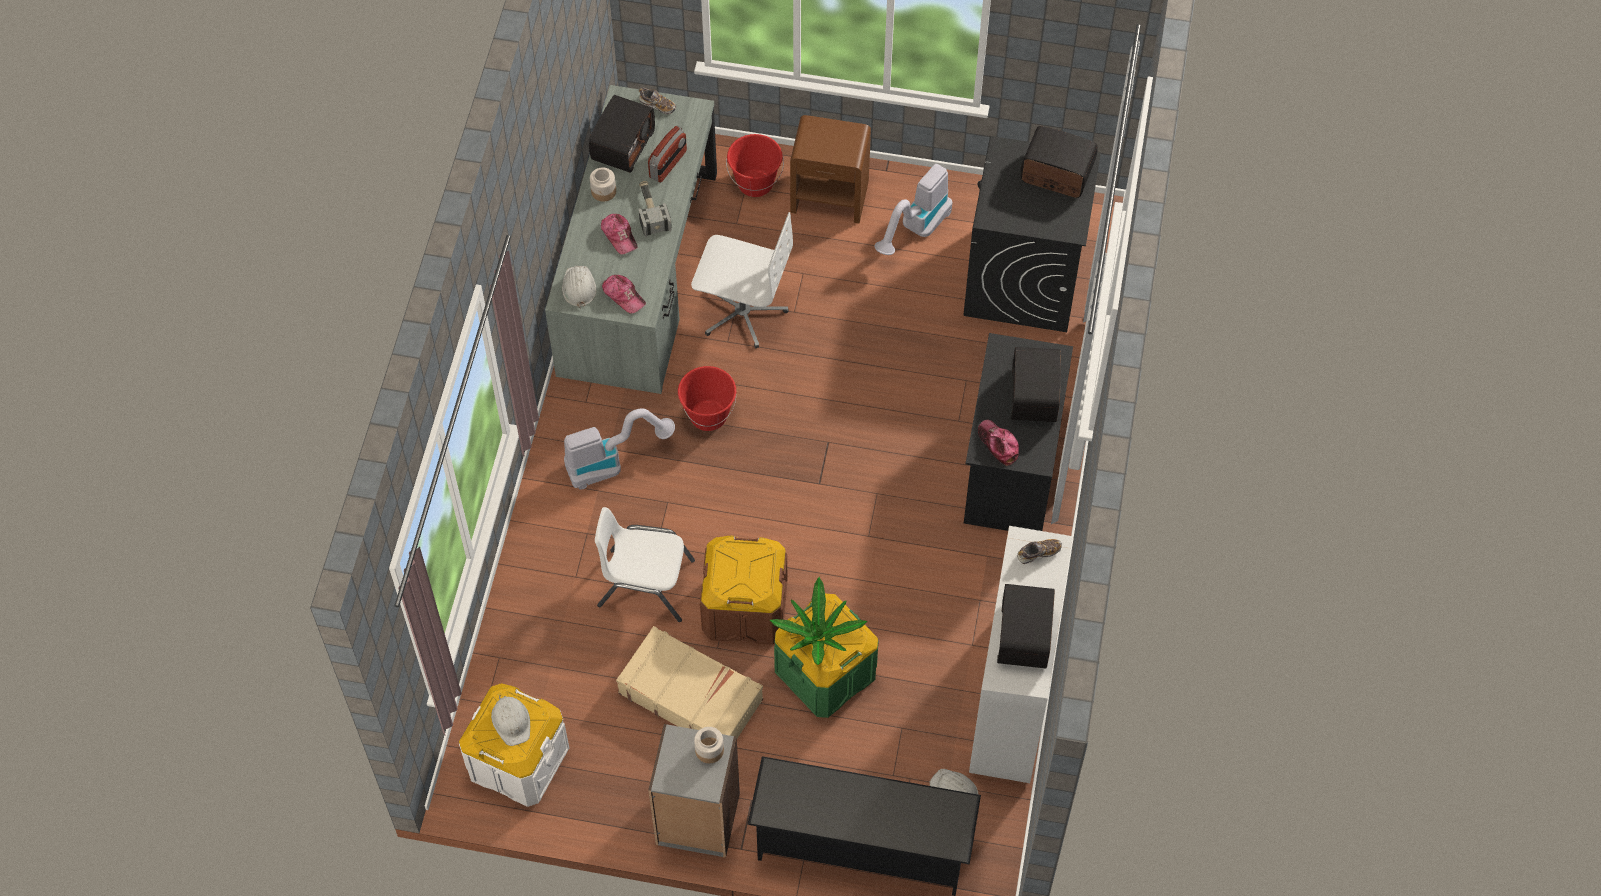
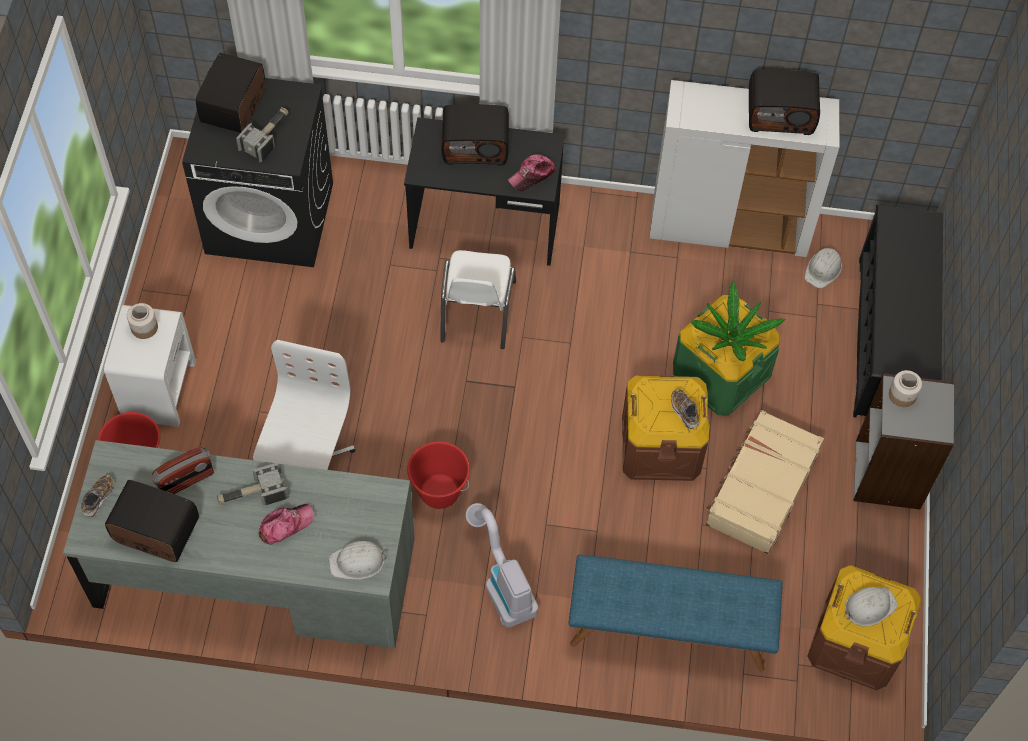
camera: 95 degrees left, 0 degrees up
(518, 760) = (855, 643): white storage box -> brown storage box
(550, 598) = (669, 629): none -> blue bench
(604, 191) = (222, 546): jar -> jar (144, 327)
(623, 296) = (368, 514): cap -> none
(645, 583) = (642, 538): white chair -> white chair (476, 311)
(668, 164) = (186, 481): radio -> radio turned 120 degrees clockwise
(830, 196) = (159, 389): brown nightstand -> white nightstand
(916, 230) = (207, 310): vacuum cleaner -> none
(1019, 201) = (267, 136): none -> hammer
(1038, 553) = (693, 104): shoe -> shoe (684, 411)

